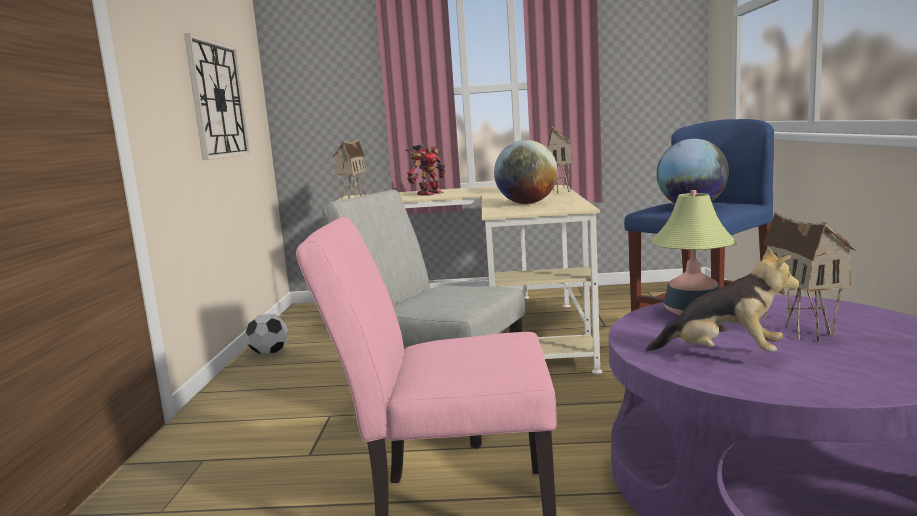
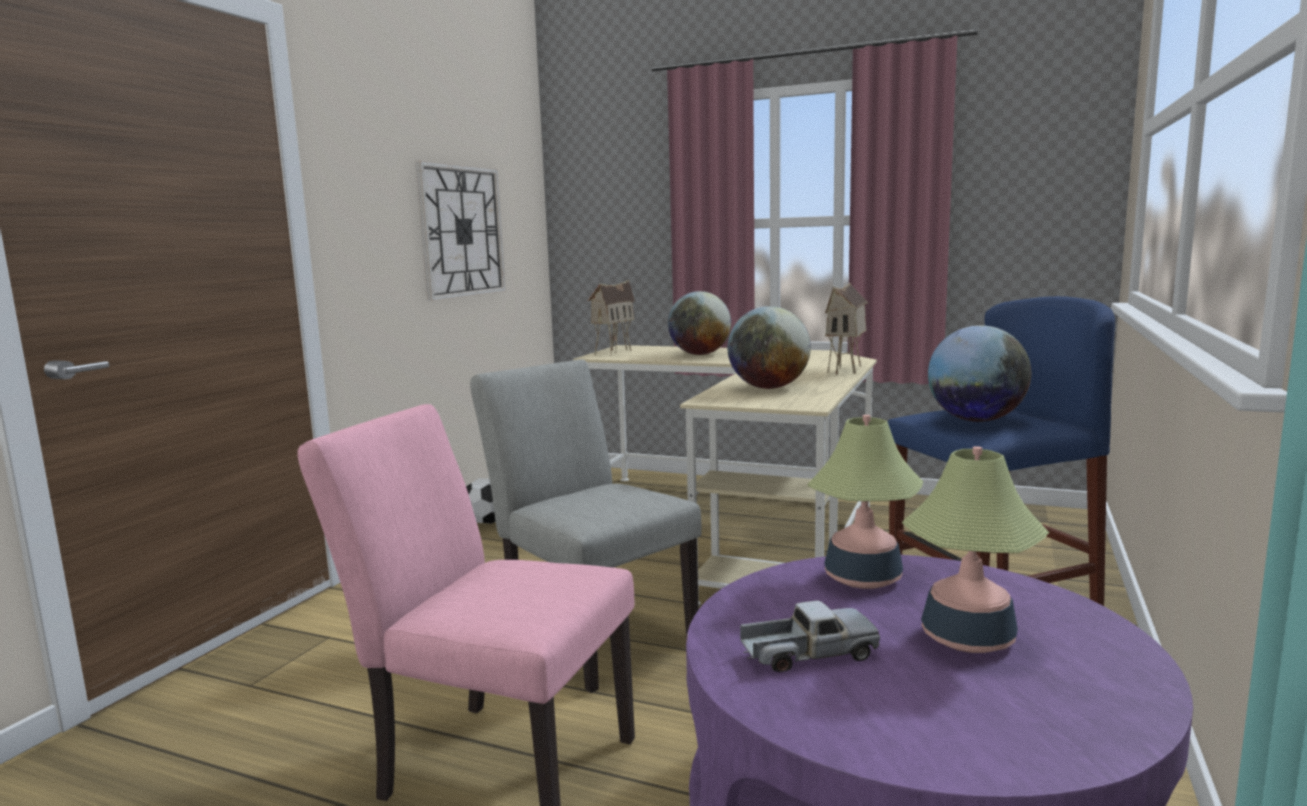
camera: 20 degrees right, 0 degrees up
(428, 194) = (700, 354): toy robot -> globe
(723, 355) = (808, 654): plush toy -> toy truck
(803, 329) = (967, 638): toy house -> table lamp

